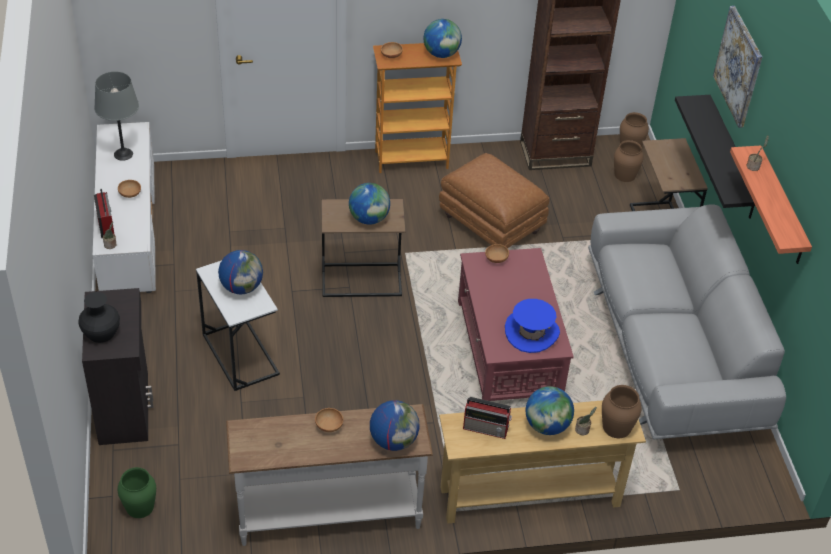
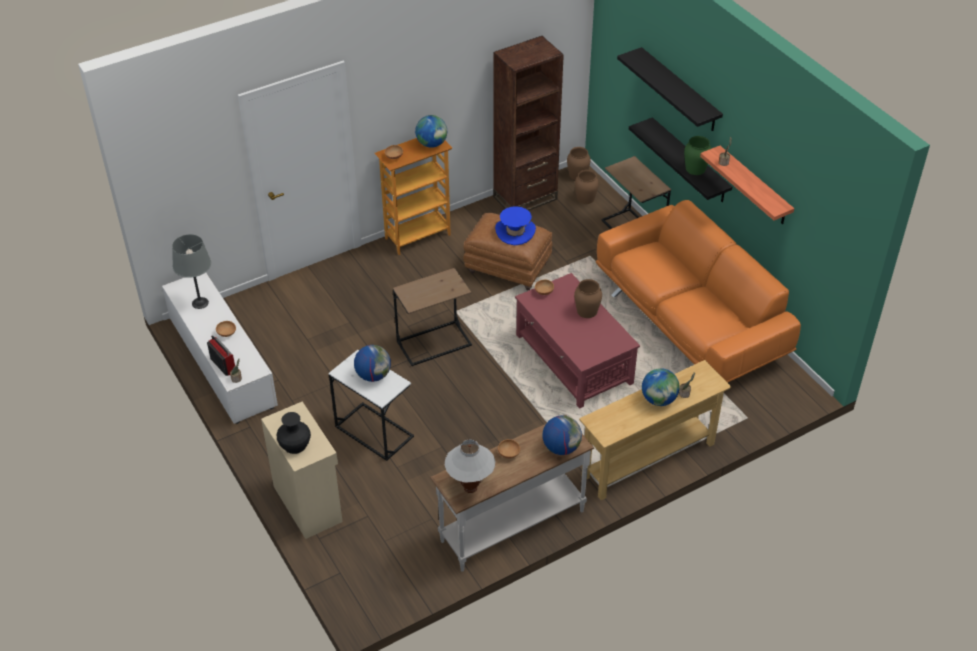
camera: 20 degrees left, 0 degrees up
(125, 407) = (308, 503): black cabinet -> beige cabinet
(139, 506) = (366, 572): green vase -> green vase (695, 169)
(262, 449) = (470, 488): none -> white table lamp
(369, 219) = (438, 291): globe -> none
(486, 428) = (618, 416): radio -> none
(531, 333) = (600, 338): blue hat -> blue hat (515, 232)
(617, 427) = (706, 384): brown vase -> brown vase (587, 311)
(672, 352) = (690, 321): grey sofa -> orange sofa
(739, 66) = (679, 90): picture -> black shelf

